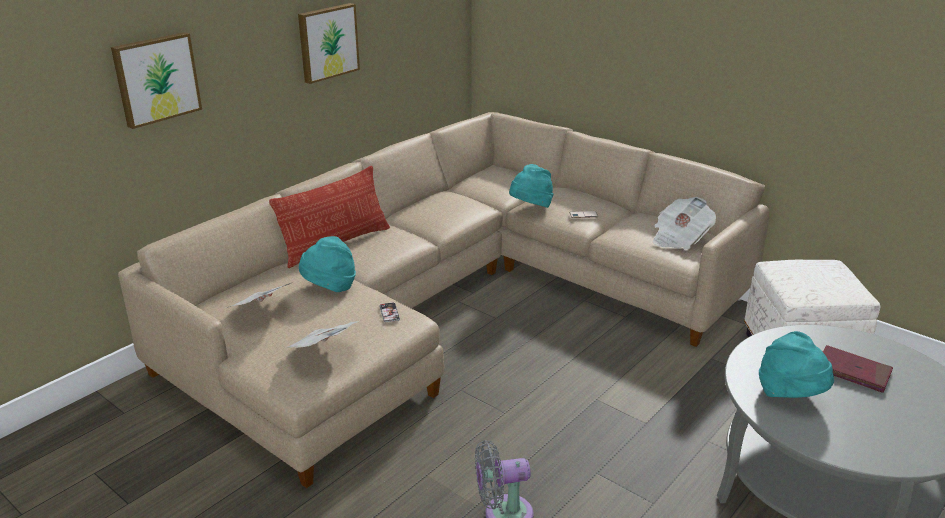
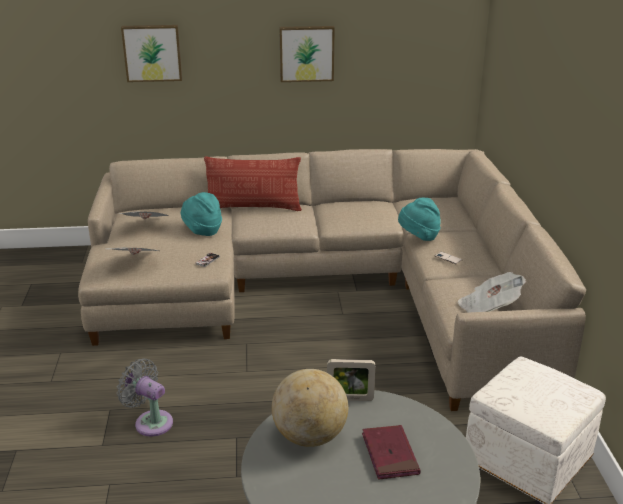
camera: 45 degrees right, 0 degrees up
(754, 351) = (350, 399): none -> picture frame
(790, 395) = (310, 436): turquoise hat -> globe

